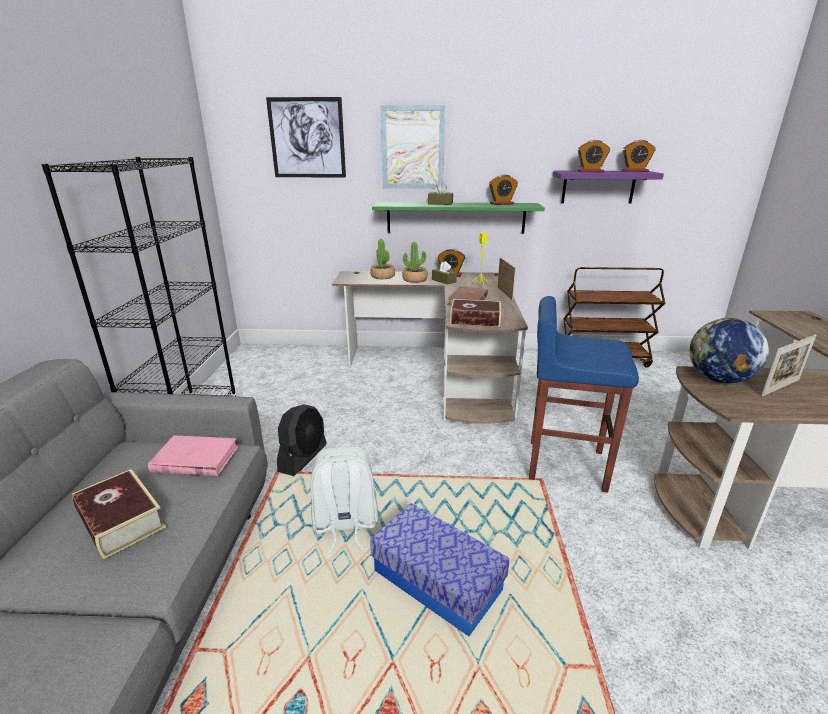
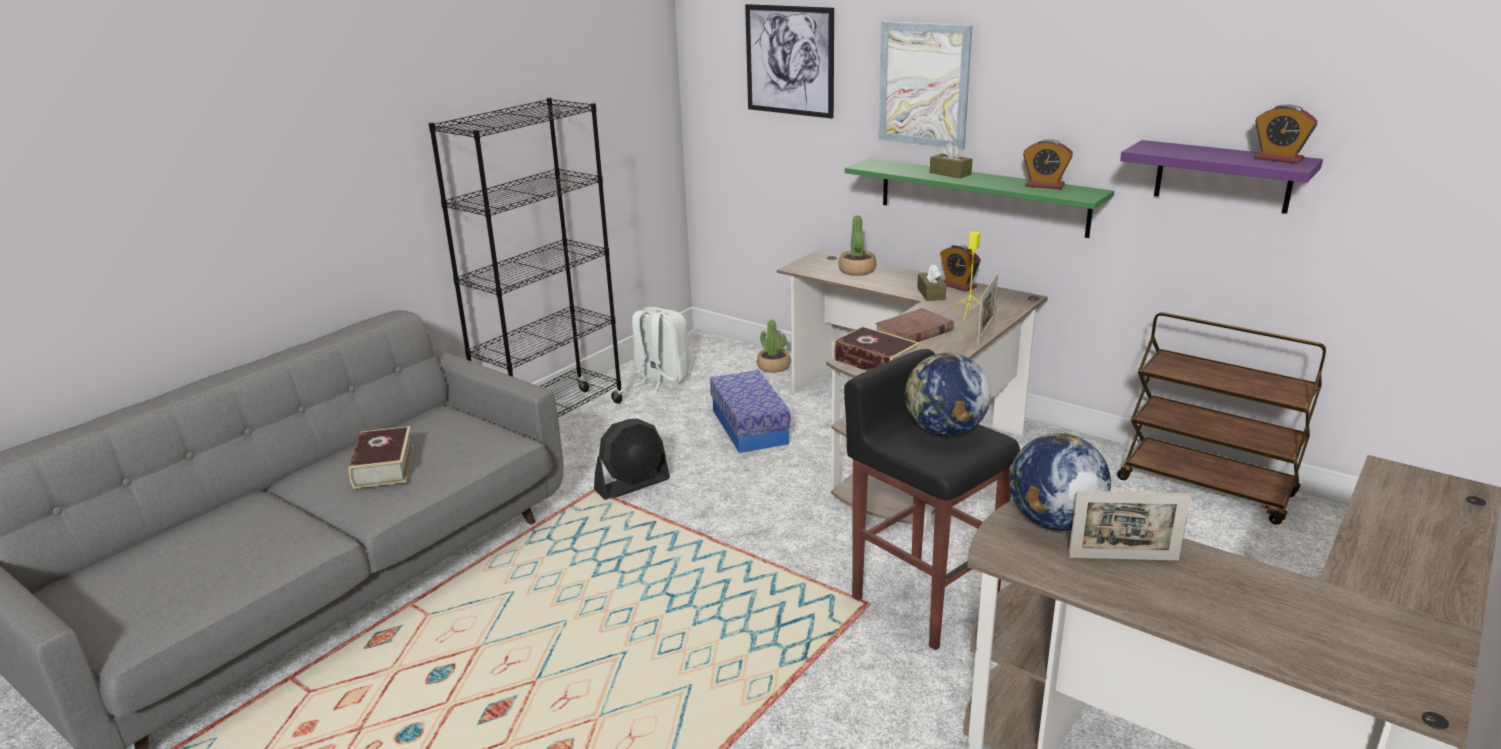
camera: 35 degrees right, 0 degrees up
(195, 459) = (473, 437): pink book -> none
(345, 525) = (607, 563): white backpack -> white backpack (660, 378)
(415, 280) = (893, 284): potted plant -> potted plant (773, 367)
(437, 581) = (637, 644): storage box -> storage box (749, 427)
(564, 464) = (923, 600): blue stool -> black stool
(586, 346) = (944, 431): none -> globe
(590, 171) = (1184, 152): alarm clock -> none

